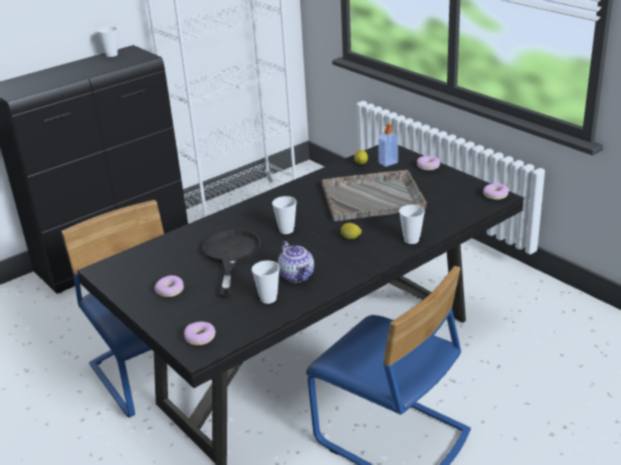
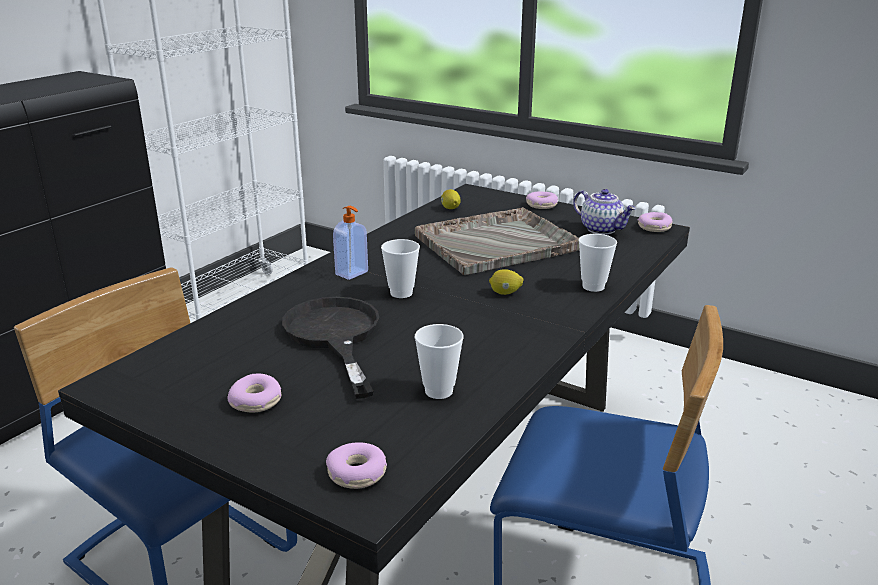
camera: 20 degrees left, 5 degrees down
(111, 55) = (49, 79): cup -> none
(297, 276) = (463, 352): teapot -> teapot (602, 229)
(388, 163) = (487, 205): soap dispenser -> soap dispenser (352, 273)

